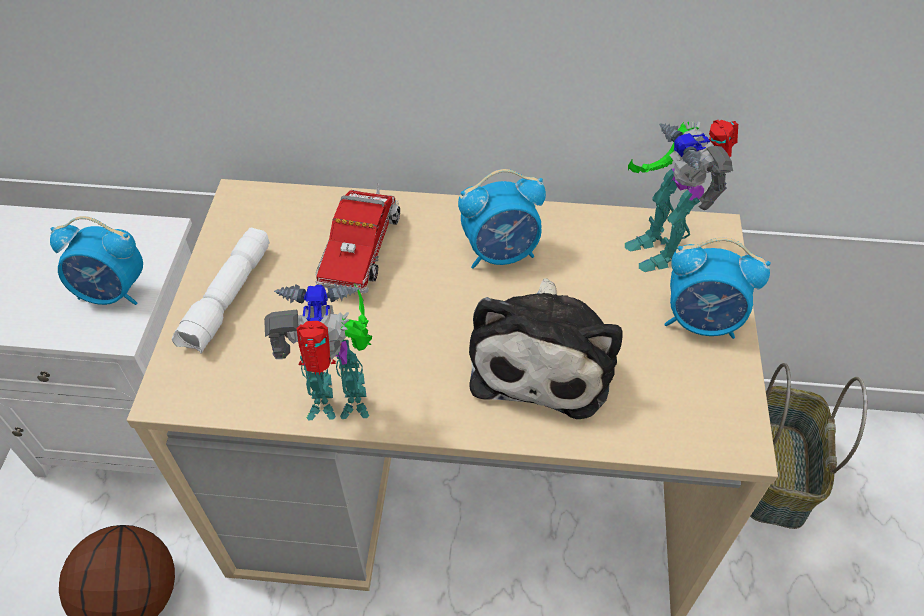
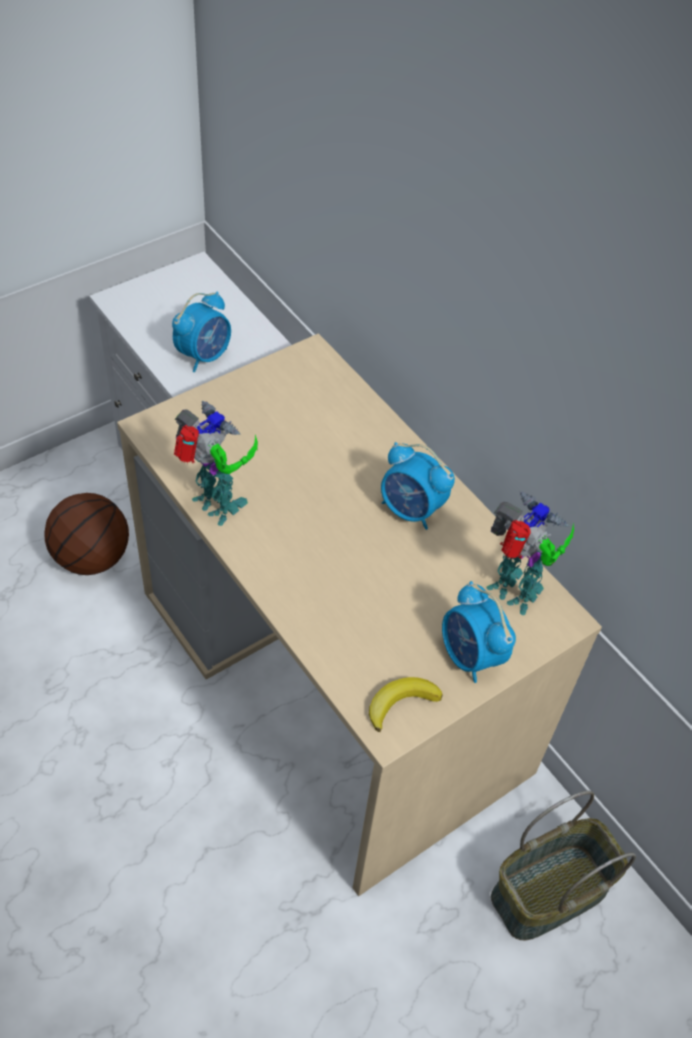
camera: 45 degrees right, 0 degrees up
(113, 292) = (204, 355): alarm clock -> alarm clock turned 105 degrees counterclockwise
(228, 299) = (235, 404): white flashlight -> none
(361, 247) = (338, 436): toy truck -> none
(543, 357) = (349, 584): plush toy -> none
(660, 246) = (514, 595): toy robot -> toy robot turned 105 degrees clockwise
(714, 410) = (401, 703): none -> banana

